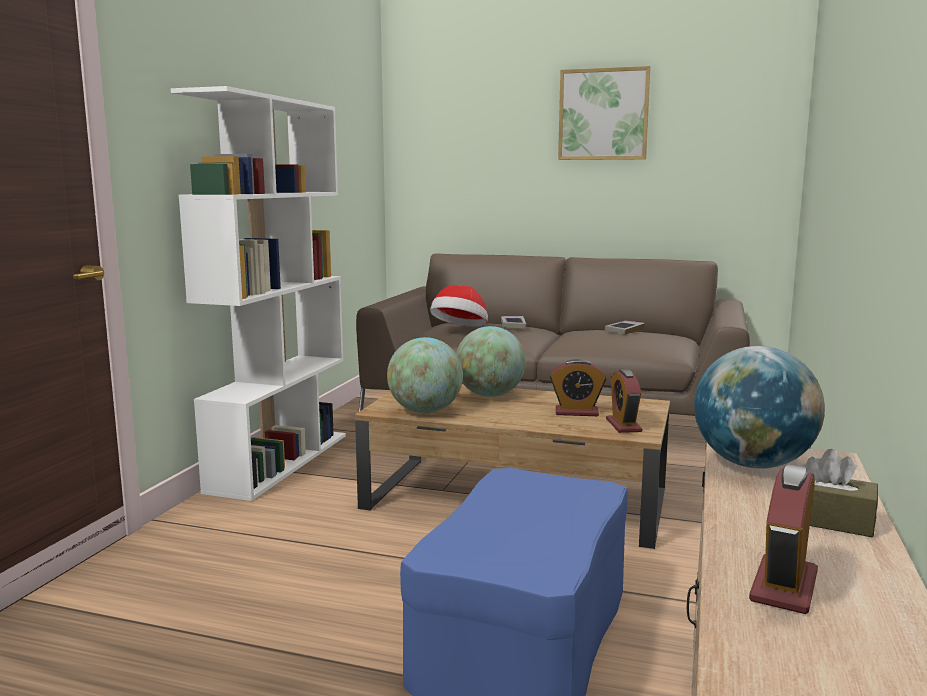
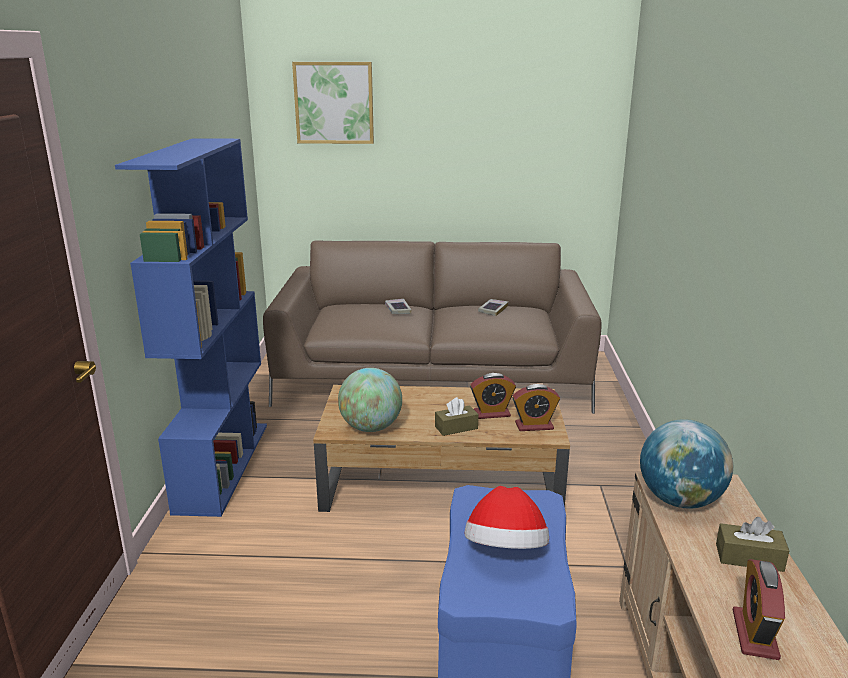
camera: 15 degrees left, 10 degrees up
(280, 461) = (222, 465): white bookcase -> blue bookcase
(460, 330) = (357, 321): hat -> hat (506, 551)
(490, 395) = (413, 399): globe -> none
(525, 419) = (456, 427): none -> brown tissue box
(603, 114) = (459, 112): picture -> picture (334, 103)
(623, 425) = (534, 426): alarm clock -> alarm clock turned 75 degrees counterclockwise

